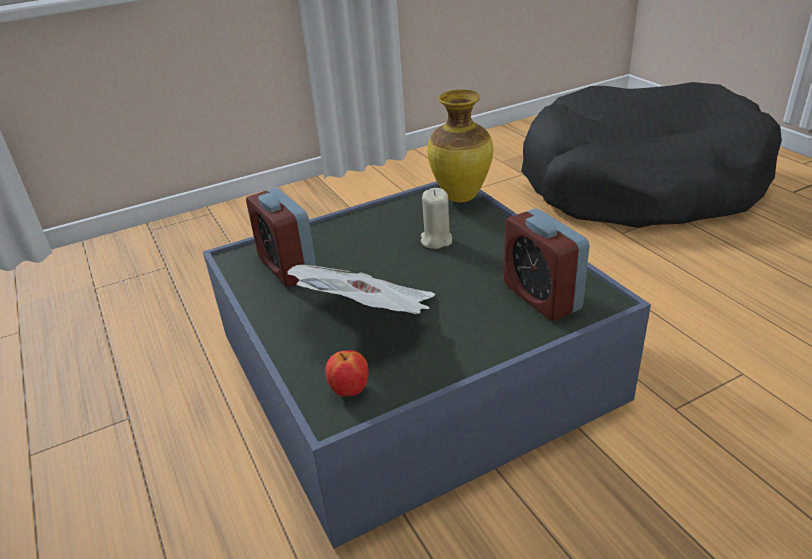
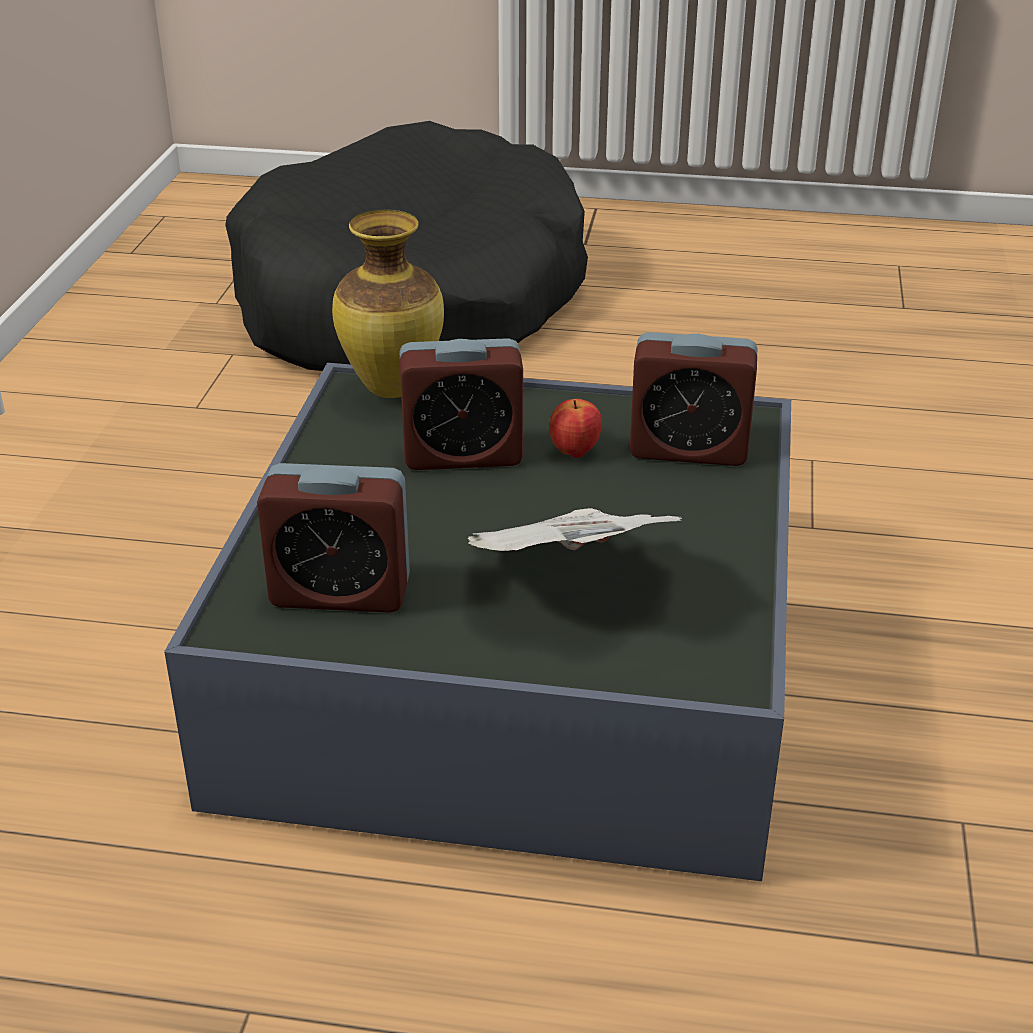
camera: 55 degrees left, 0 degrees up
(350, 390) = (698, 652): apple -> apple (574, 452)
(436, 240) = (463, 455): beige candle -> alarm clock

